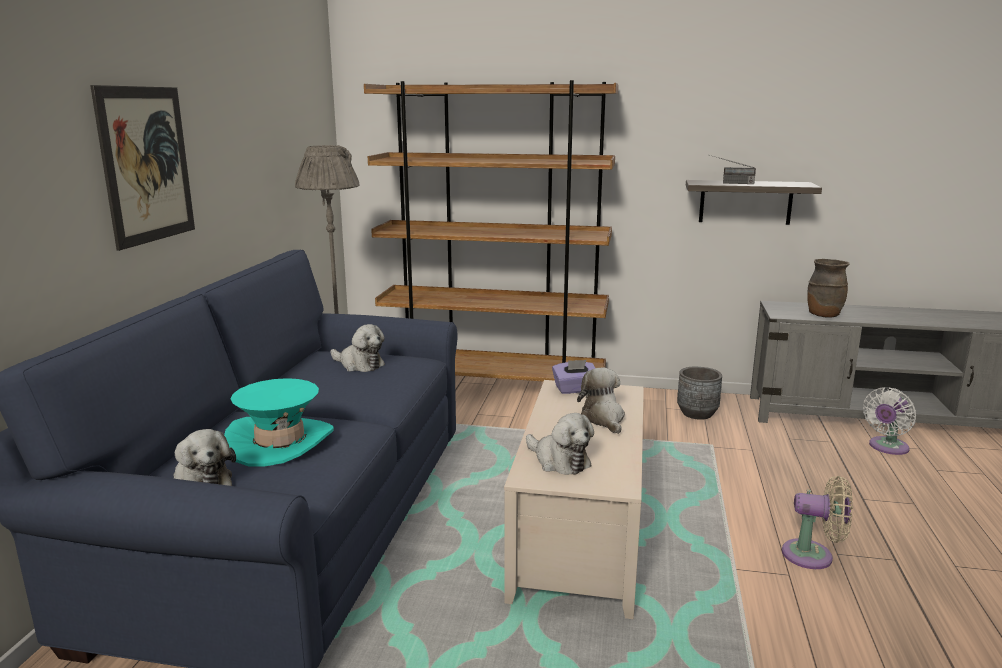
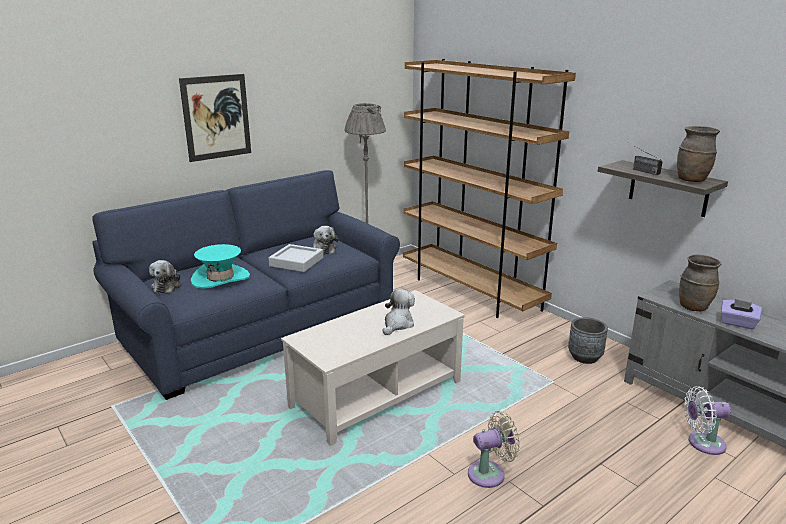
camera: 40 degrees right, 5 degrees up
(355, 388) = (296, 262): none -> grey tray
(559, 461) = (328, 337): plush toy -> none
(575, 389) = (419, 302): purple tissue box -> purple tissue box (737, 323)
(790, 184) = (692, 180): none -> brown vase
(813, 556) = (490, 473): beige fan -> beige fan turned 75 degrees counterclockwise

